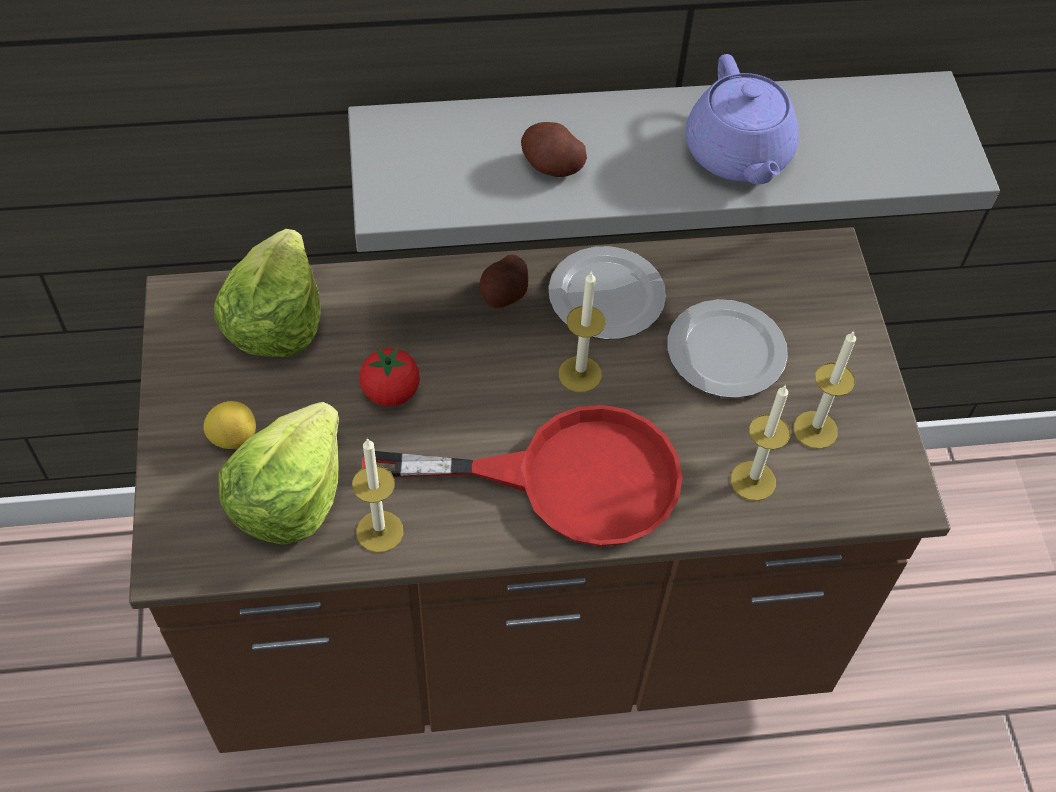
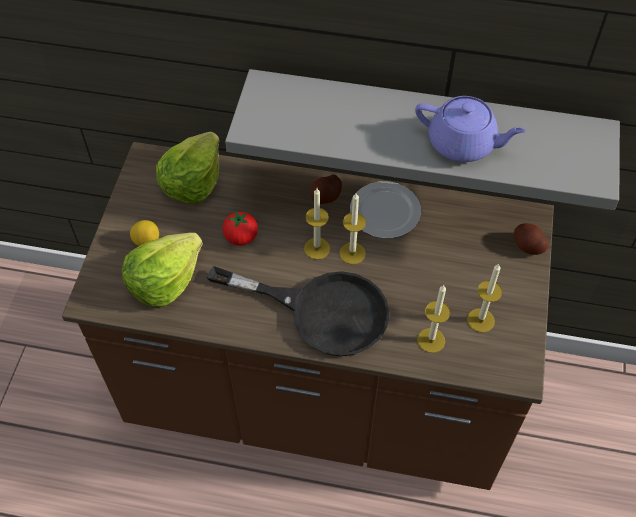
camera: 20 degrees right, 0 degrees up
(379, 531) = (206, 313): candle -> candle (317, 248)
(552, 165) = (350, 126): potato -> potato (528, 246)
(567, 479) = (322, 311): red frying pan -> black frying pan
(728, 352) = (445, 262): plate -> none
(738, 155) = (463, 144): purple teapot -> purple teapot turned 75 degrees counterclockwise

